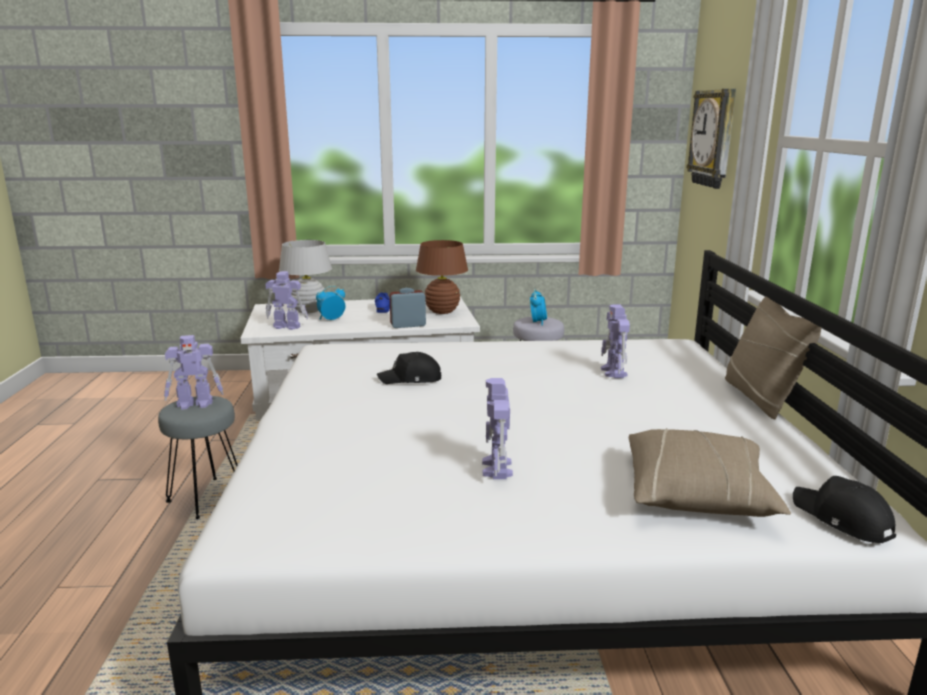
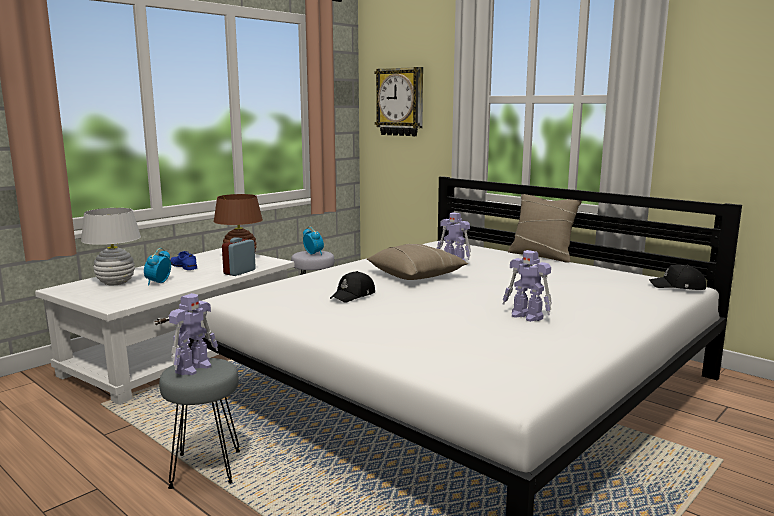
camera: 45 degrees left, 5 degrees down
(286, 326) = (130, 296): toy robot -> none
(698, 494) = (620, 296): beige pillow -> beige pillow (416, 275)

